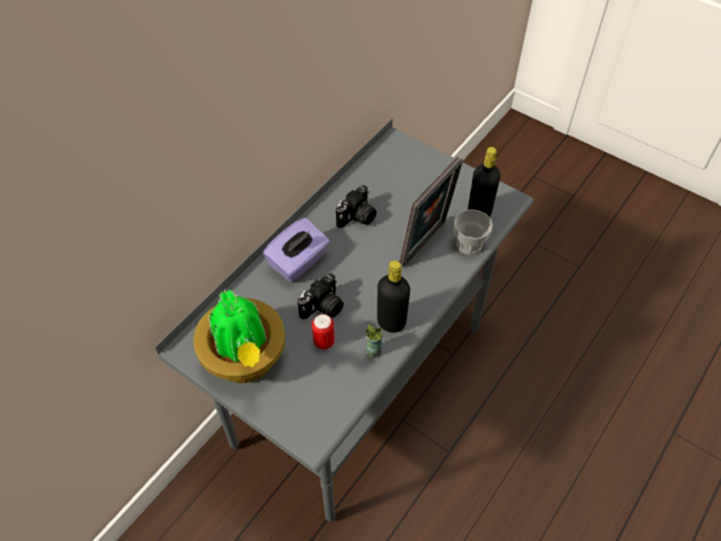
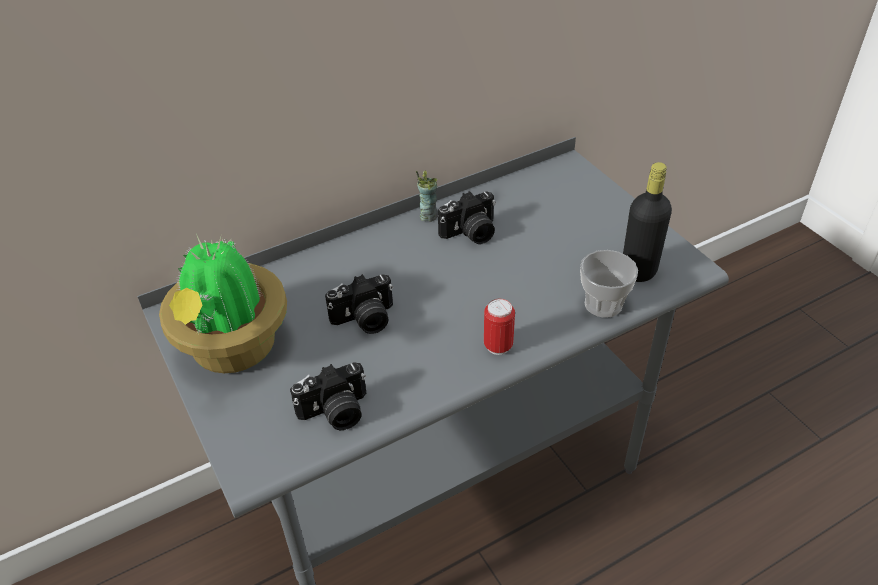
camera: 25 degrees right, 10 degrees down
(299, 262) = (367, 261): purple tissue box -> none
(324, 342) = (340, 359): can -> can (498, 346)
(343, 381) = (335, 413): none -> camera
(373, 351) = (396, 391): cup -> cup (428, 216)
(391, 322) = (442, 363): black bottle -> none
(426, 245) = (543, 288): picture frame -> none

